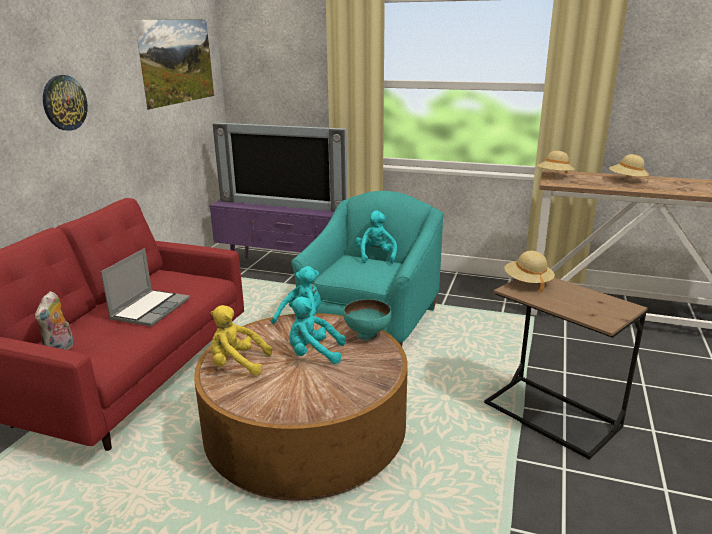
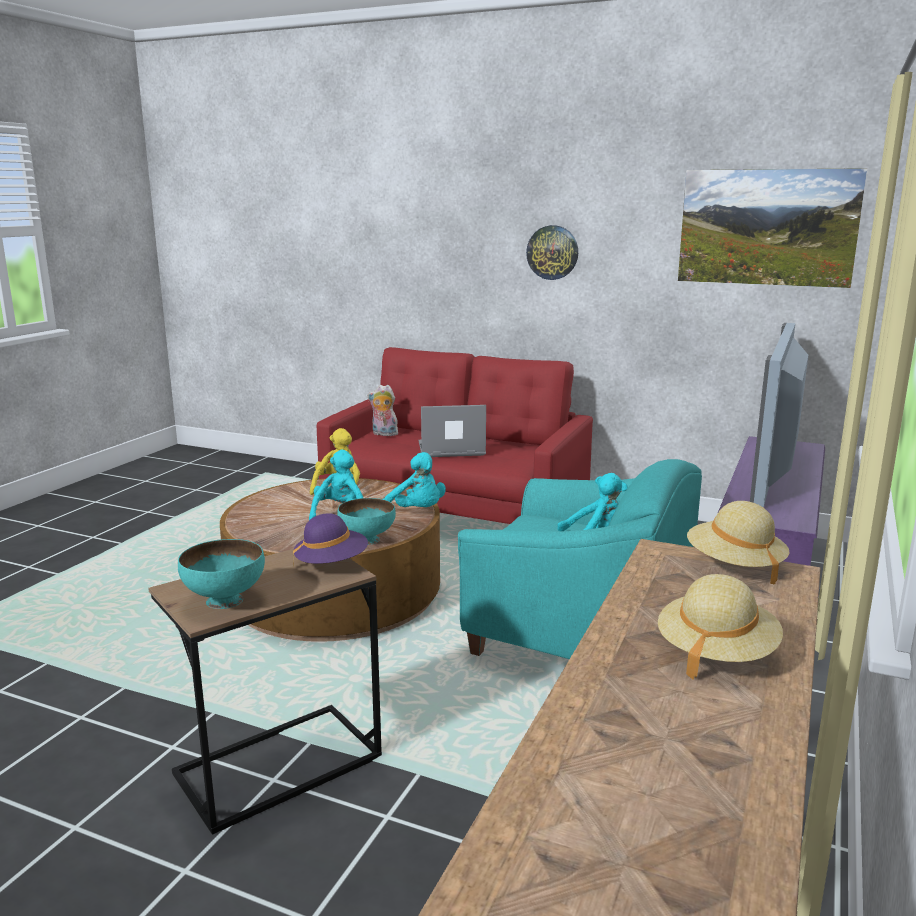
camera: 95 degrees right, 5 degrees down
(150, 309) = (450, 450): laptop -> laptop turned 150 degrees clockwise
(527, 282) = (331, 564): beige hat -> purple hat
(604, 304) = (224, 601): none -> turquoise bowl

